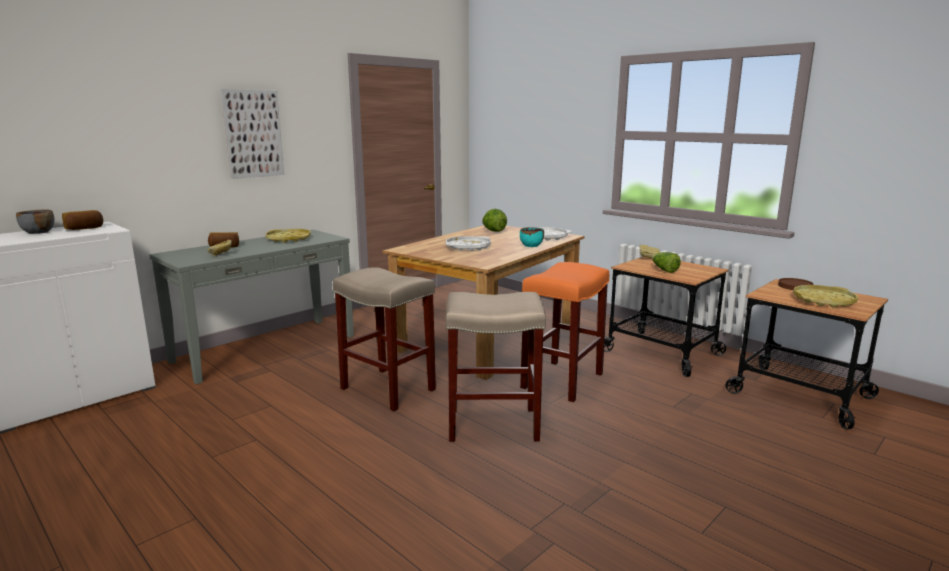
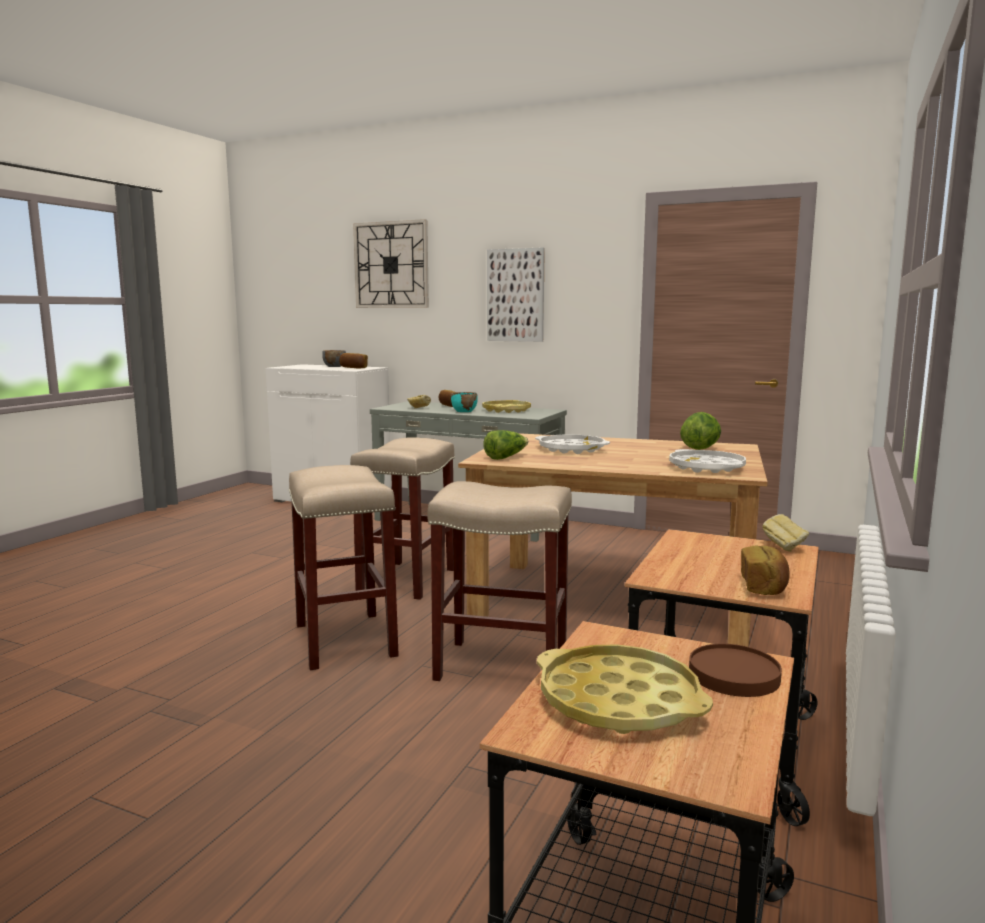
camera: 70 degrees right, 5 degrees down
(95, 100) = (391, 265): none -> wall clock
(531, 245) = (629, 466): turquoise bowl -> turquoise bowl (464, 411)
(562, 381) = (499, 666): orange stool -> beige stool
(664, 270) = (701, 559): lettuce -> lettuce (505, 457)
(702, 269) = (764, 587): none -> bread

